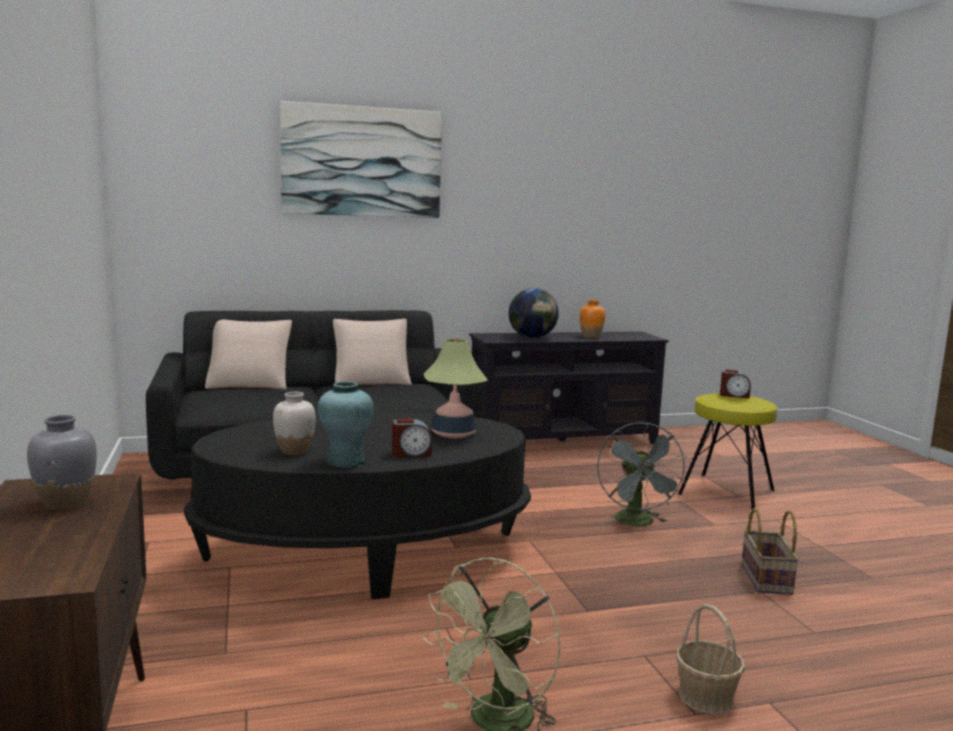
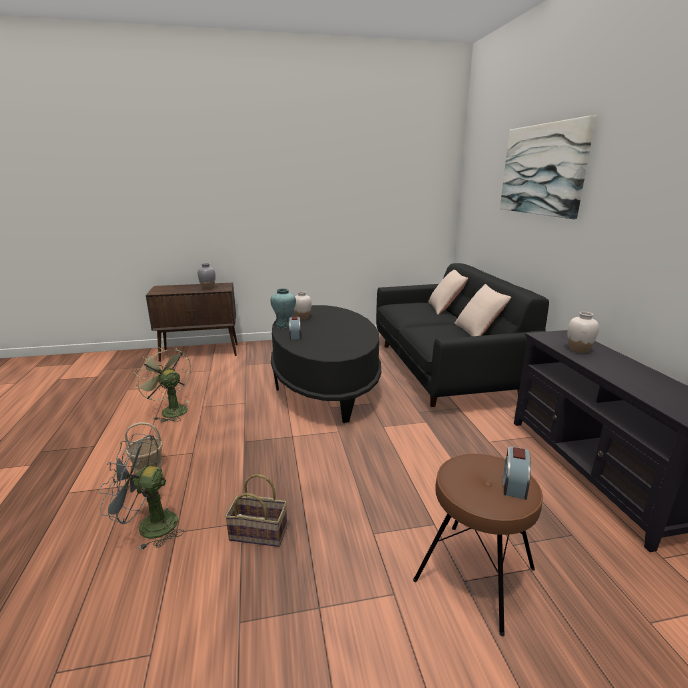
camera: 95 degrees right, 10 degrees up
(453, 434) = (330, 344): table lamp -> none
(532, 337) = (578, 350): globe -> white vase
(591, 337) = (631, 378): orange vase -> none
(638, 523) = (371, 484): grey fan -> grey fan (149, 526)
(726, 492) = (475, 574): yellow stool -> brown stool

